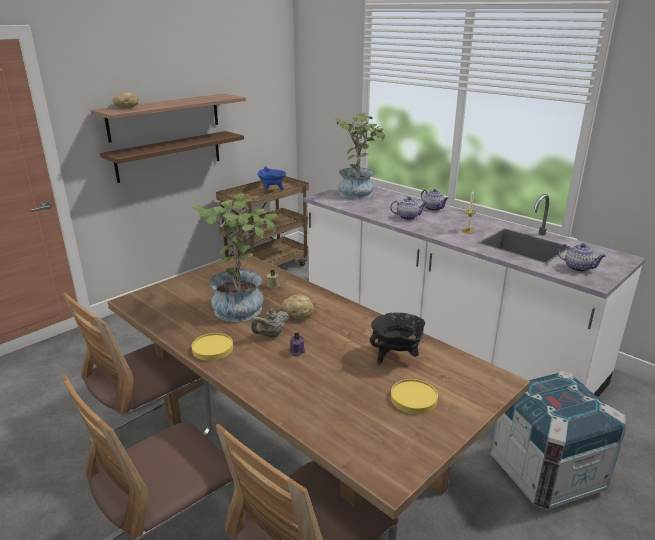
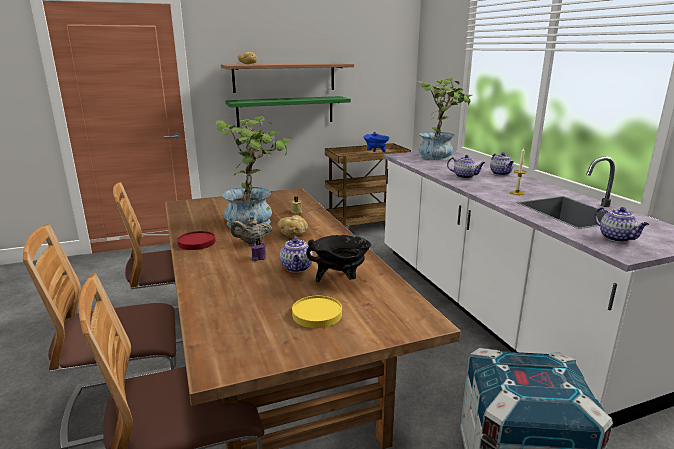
camera: 25 degrees right, 5 degrees down
(169, 156) = (285, 111): brown shelf -> green shelf
(212, 348) = (196, 242): yellow plate -> red plate
(345, 354) = (297, 268): none -> teapot

